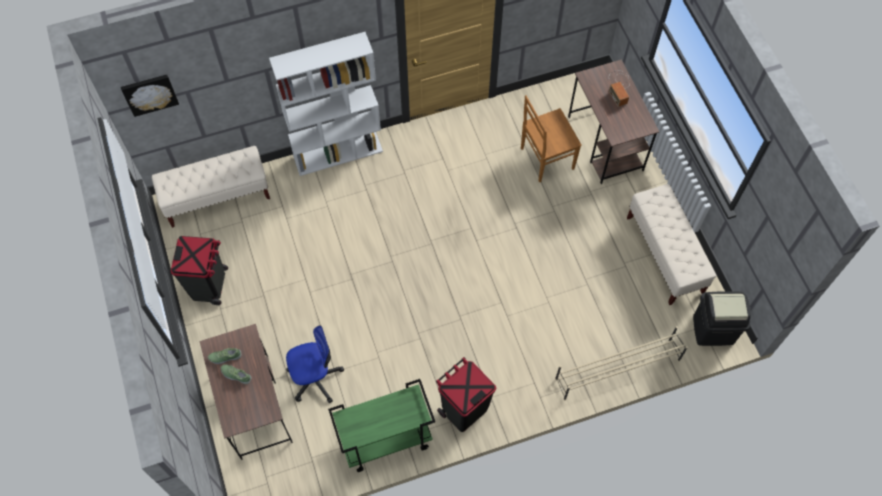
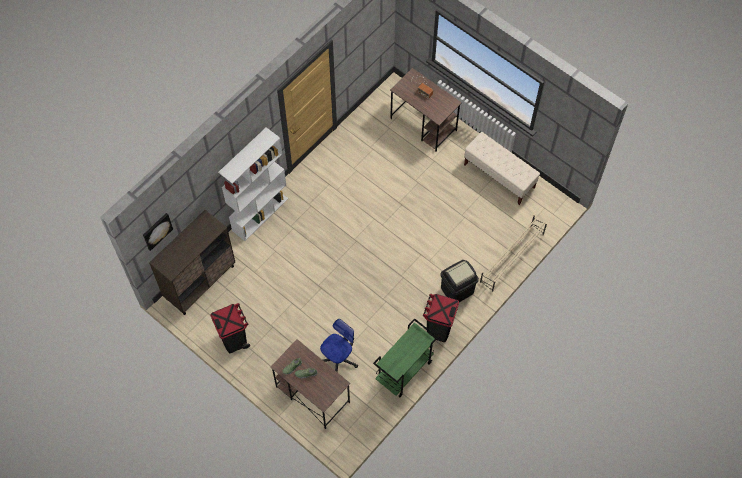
camera: 30 degrees left, 0 degrees up
(217, 198) = (200, 282): beige bench -> brown cabinet
(545, 159) = (393, 152): brown chair -> none
(713, 330) = (552, 206): black trash can -> black trash can (457, 290)

